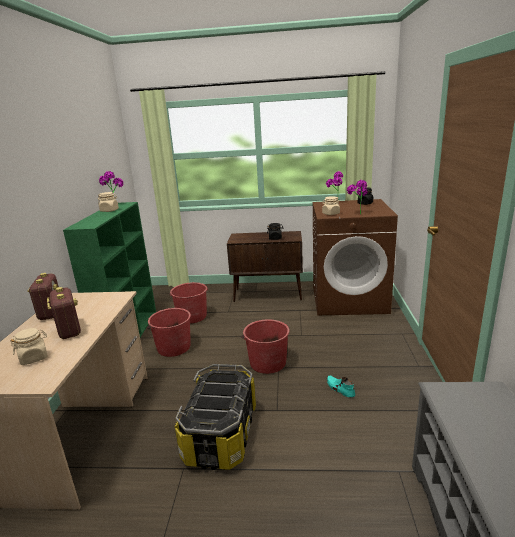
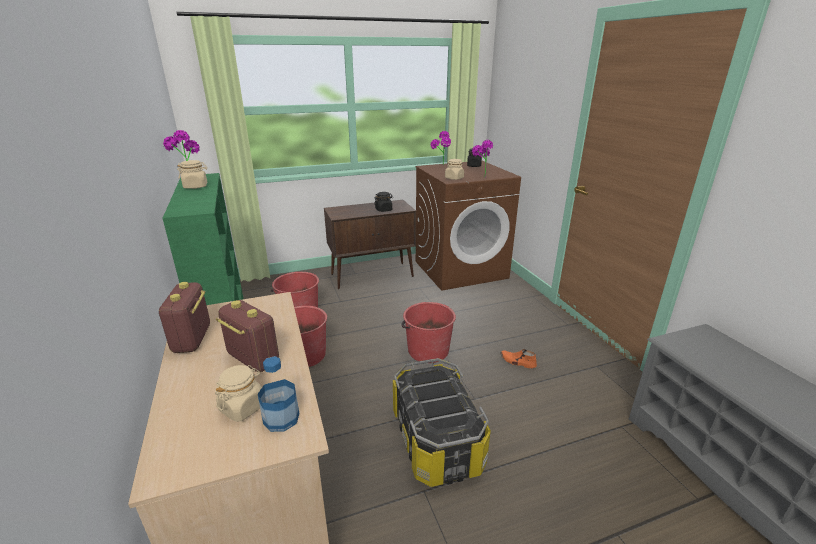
camera: 25 degrees left, 5 degrees up
(46, 369) = (281, 418): none -> bottle
(50, 312) = (192, 339): radio -> radio turned 150 degrees counterclockwise
(340, 389) = (517, 362): turquoise shoe -> orange shoe

